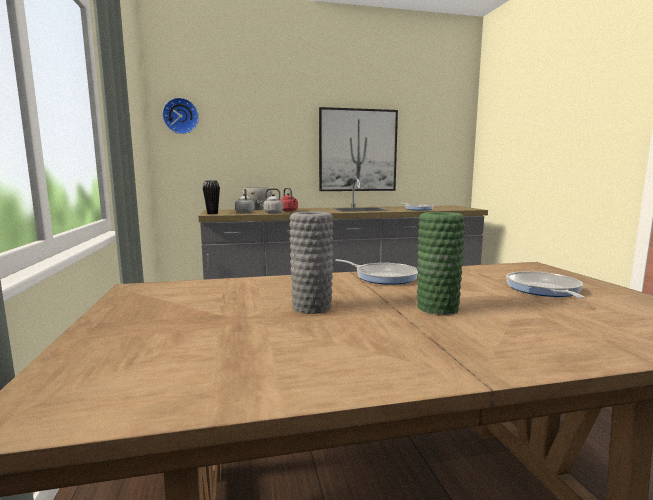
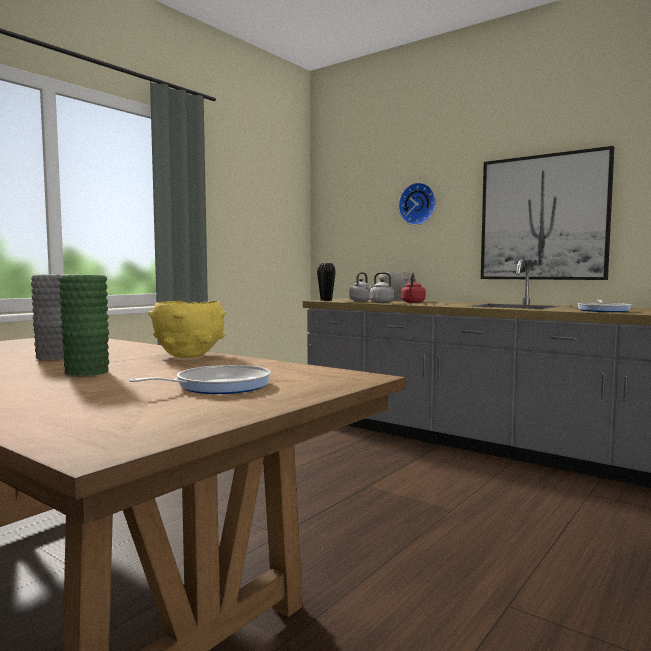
camera: 50 degrees right, 5 degrees down
(181, 116) = (337, 195): wall clock -> wall clock (418, 204)
(383, 277) = (189, 355): frying pan -> yellow bowl

